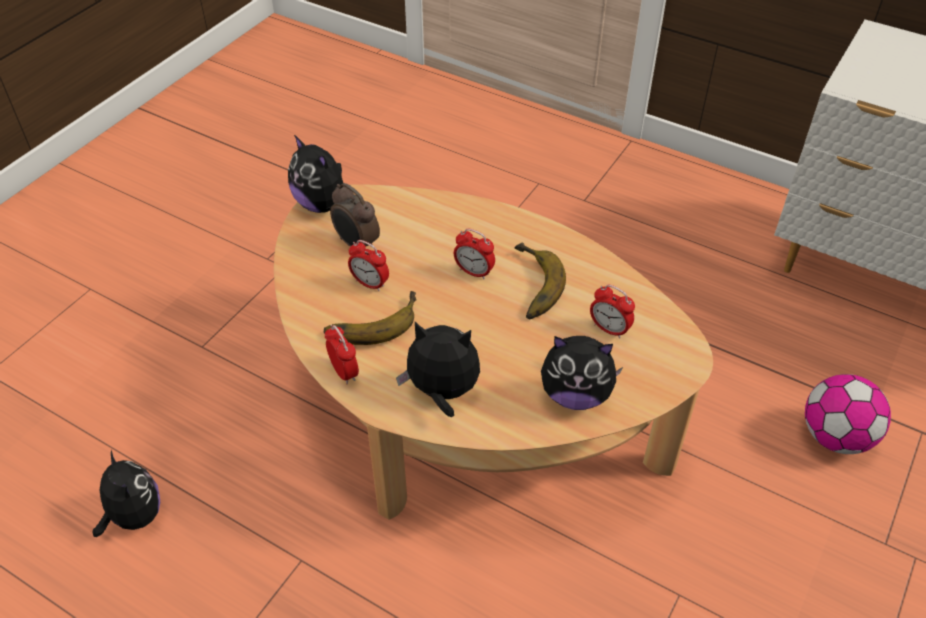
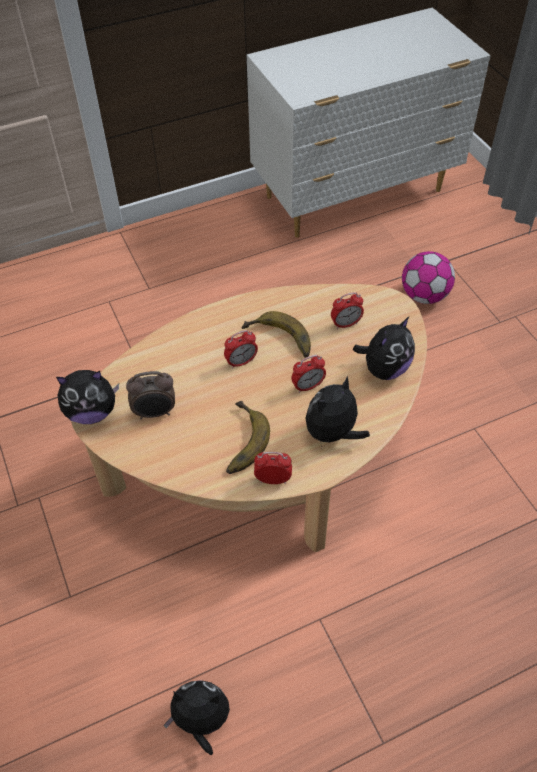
camera: 55 degrees left, 5 degrees up
(370, 283) = (201, 424): alarm clock -> alarm clock (308, 386)

